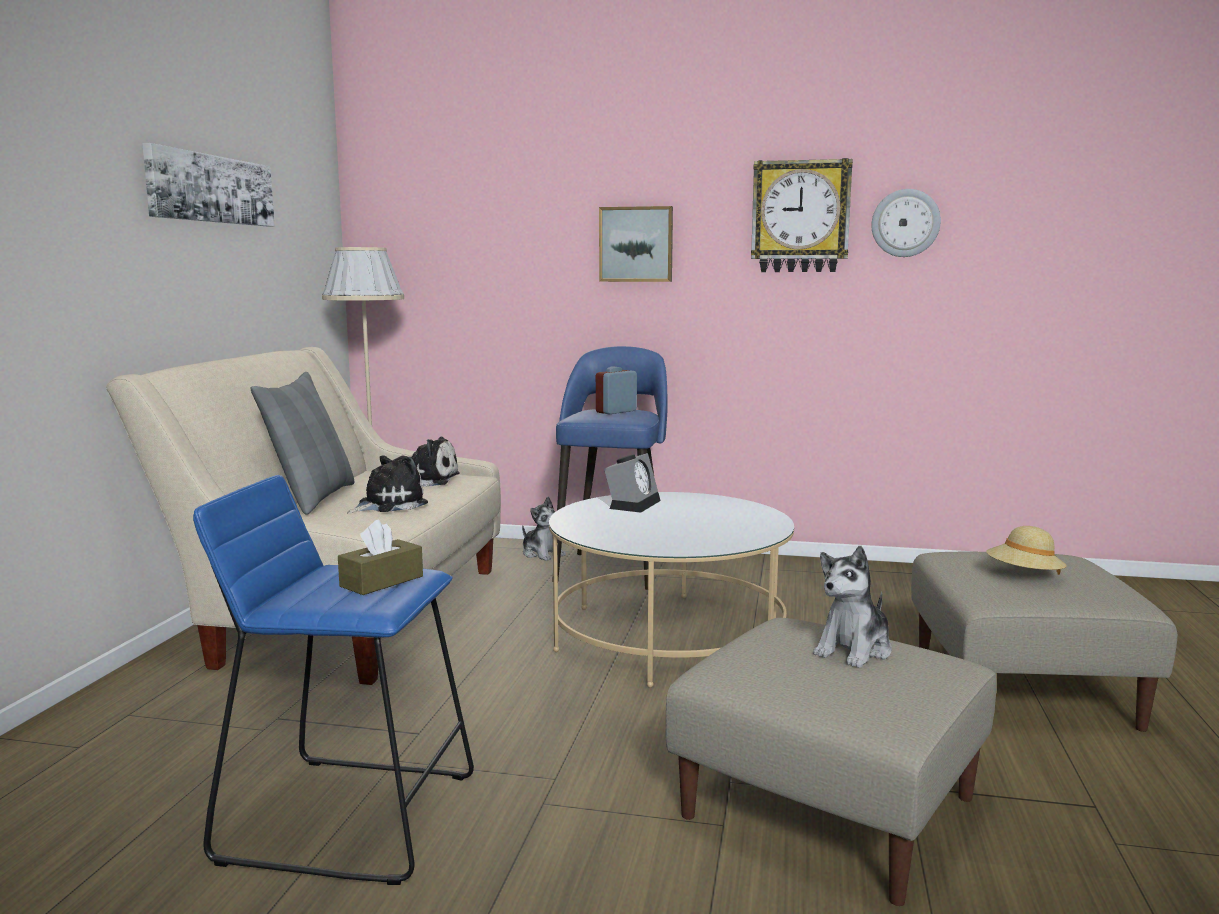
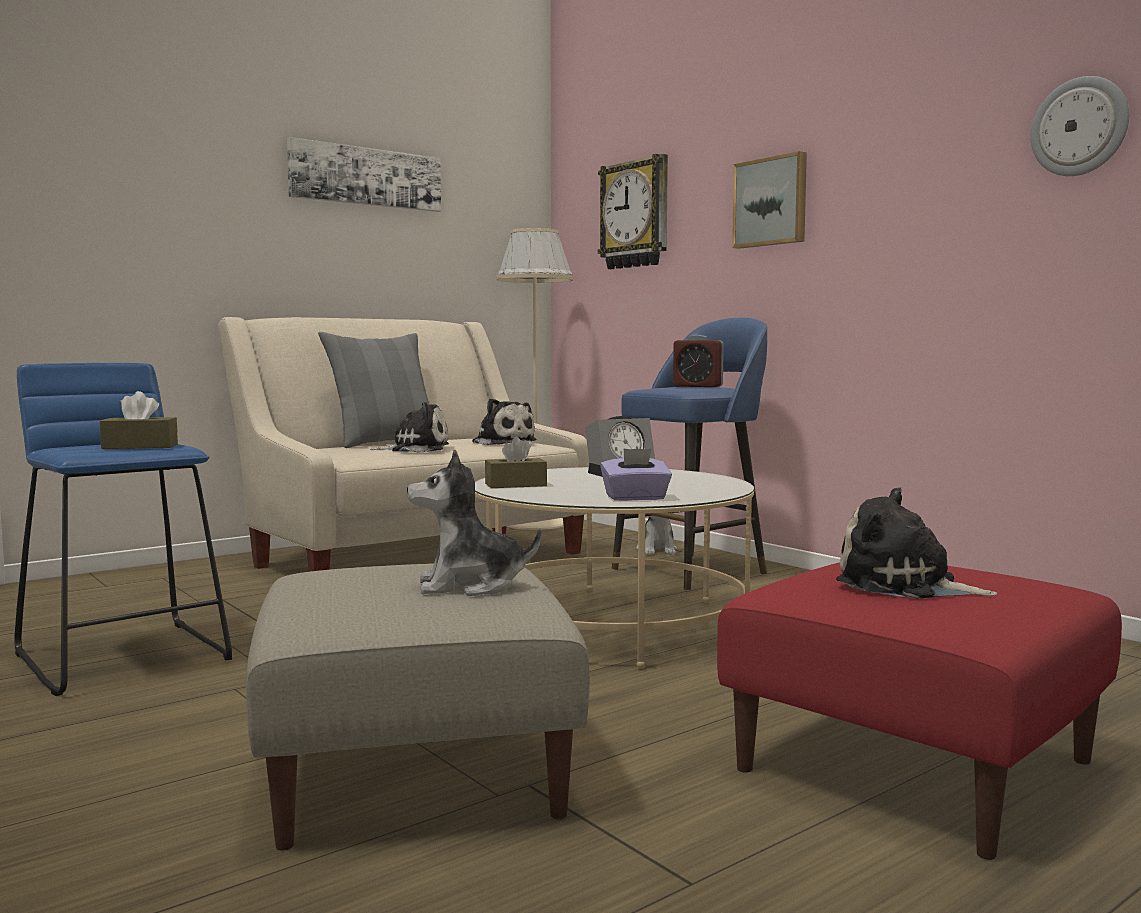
camera: 40 degrees right, 5 degrees down
(614, 536) = (515, 485): none -> brown tissue box
(616, 411) = (697, 386): alarm clock -> alarm clock turned 150 degrees counterclockwise
(743, 534) = (635, 498): none -> purple tissue box
(800, 217) = (943, 141): wall clock -> wall clock (636, 214)
(1024, 576) = (904, 585): beige hat -> plush toy
(1024, 688) = (915, 766): beige ottoman -> red ottoman

